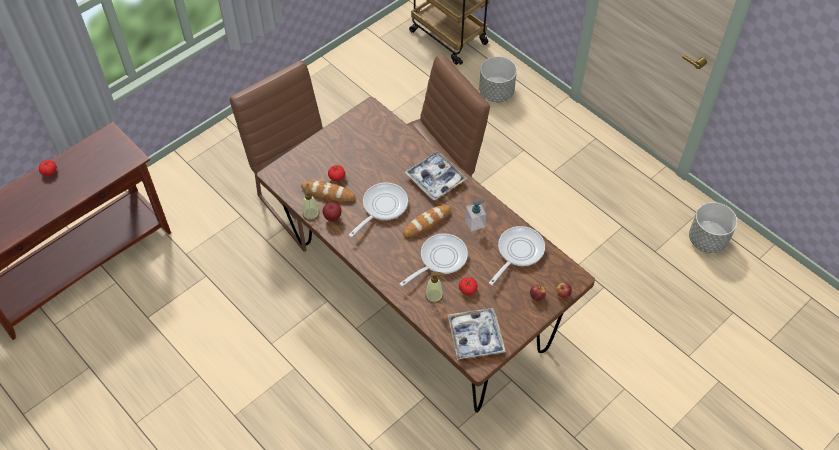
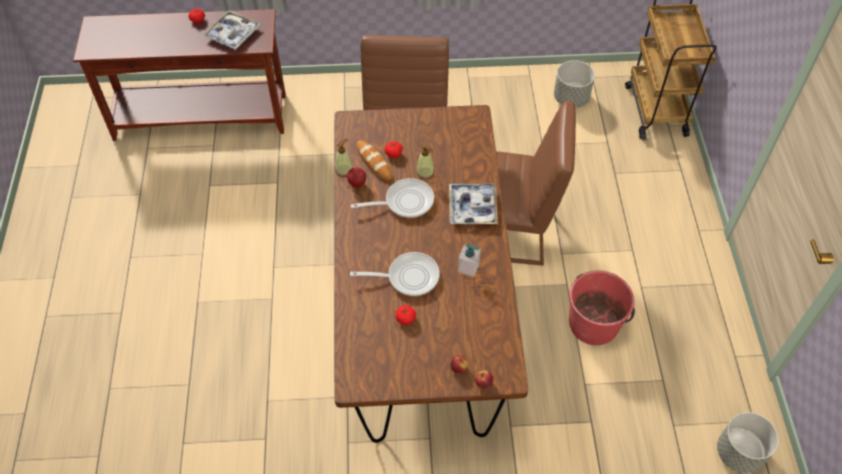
camera: 40 degrees right, 0 degrees up
(427, 222) = (429, 239): bread -> none
(434, 296) = (373, 304): soap dispenser -> soap dispenser (425, 173)
(475, 337) = (371, 363): tray -> tray (233, 34)
(496, 93) = (654, 185): grey planter -> grey planter (570, 98)
(518, 252) = (481, 318): frying pan -> none
(545, 219) = (594, 323): none -> red bucket

